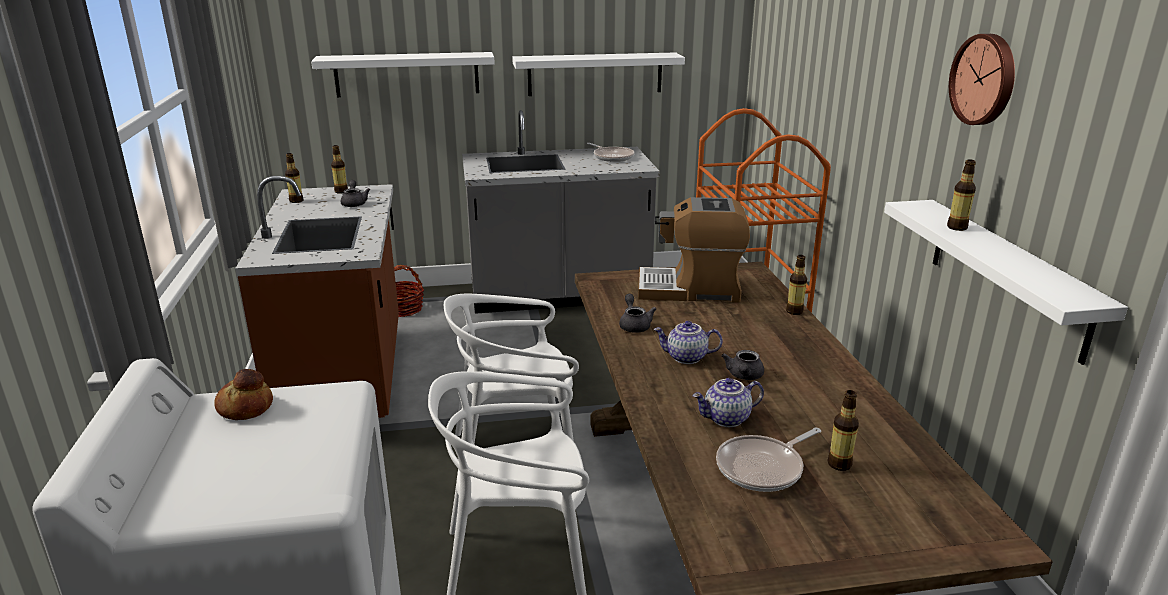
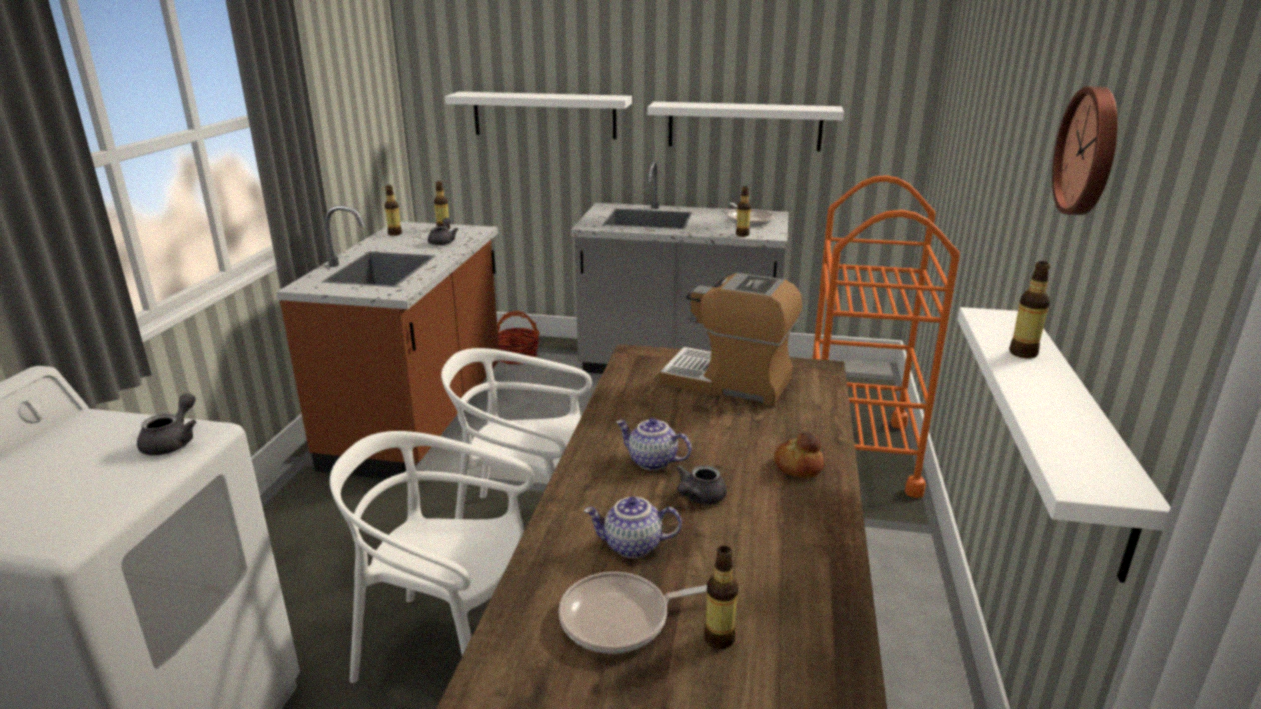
camera: 20 degrees right, 0 degrees up
(244, 407) = (106, 430): bread -> bread (797, 466)
(634, 325) = (628, 412): grey teapot -> grey teapot (173, 442)
(794, 311) = (831, 429): bottle -> bottle (742, 234)

